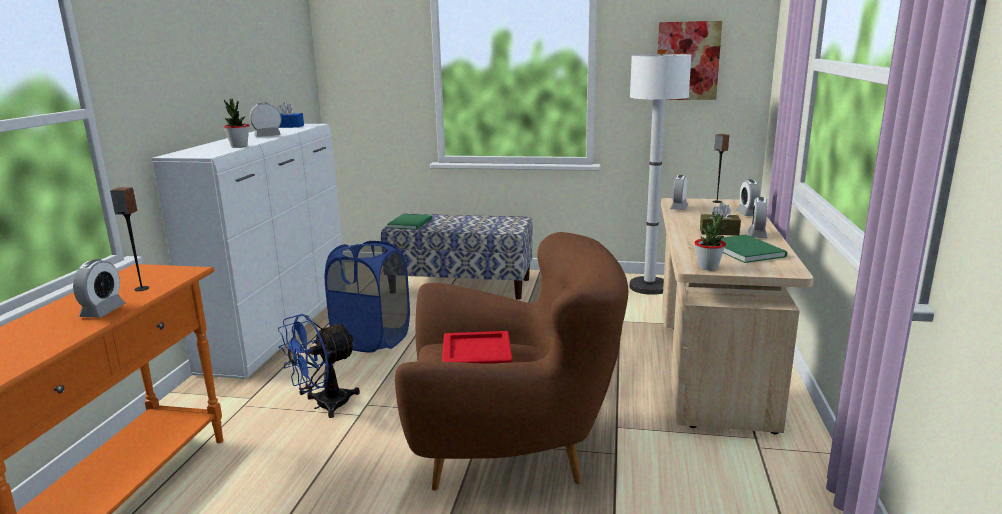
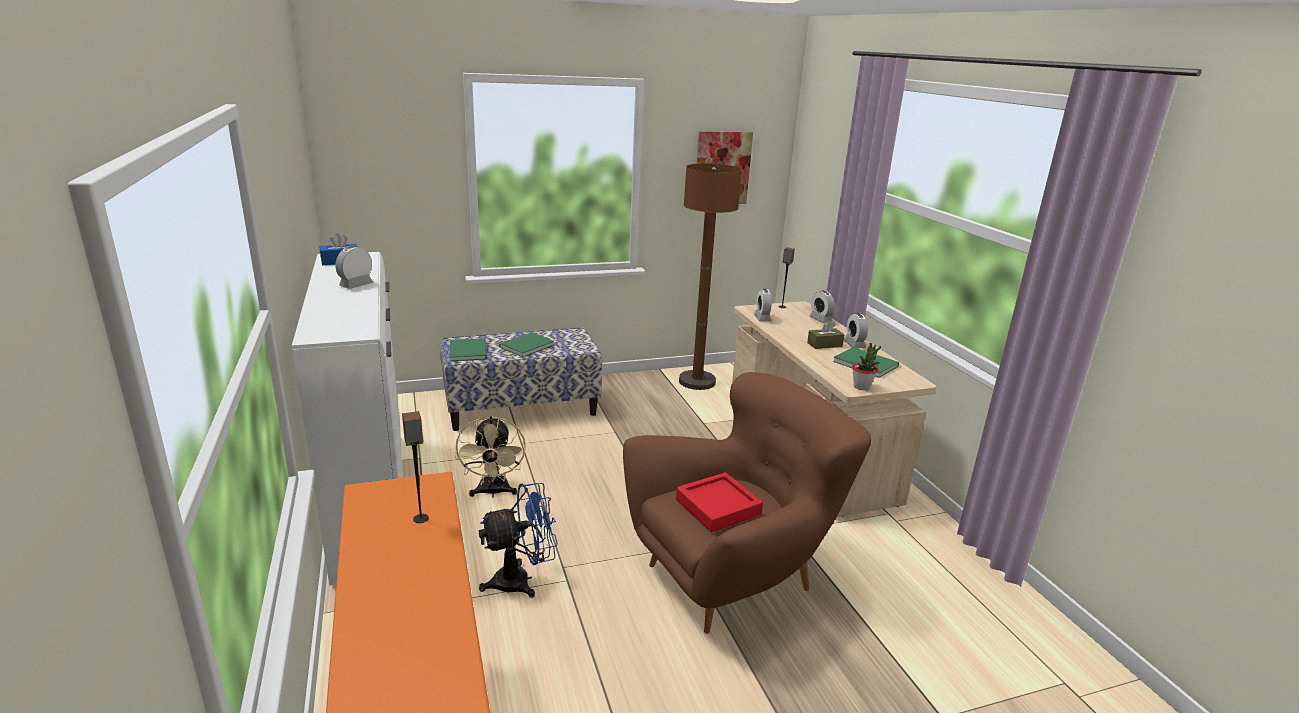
camera: 30 degrees left, 5 degrees up
(103, 311) = (429, 559): alarm clock -> none
(239, 146) = (365, 311): potted plant -> none
(324, 406) = (521, 580): blue fan -> blue fan turned 135 degrees counterclockwise
(372, 340) = (493, 492): blue laundry basket -> beige fan
(460, 224) = (525, 346): none -> green book
(649, 287) = (697, 381): white floor lamp -> brown floor lamp

